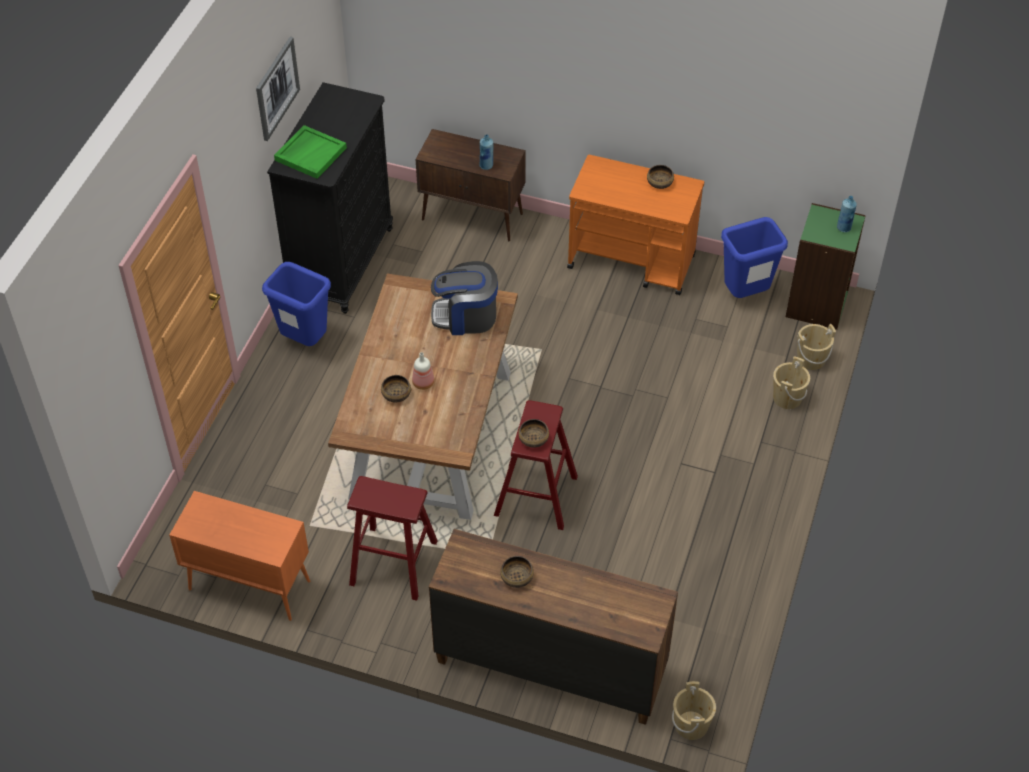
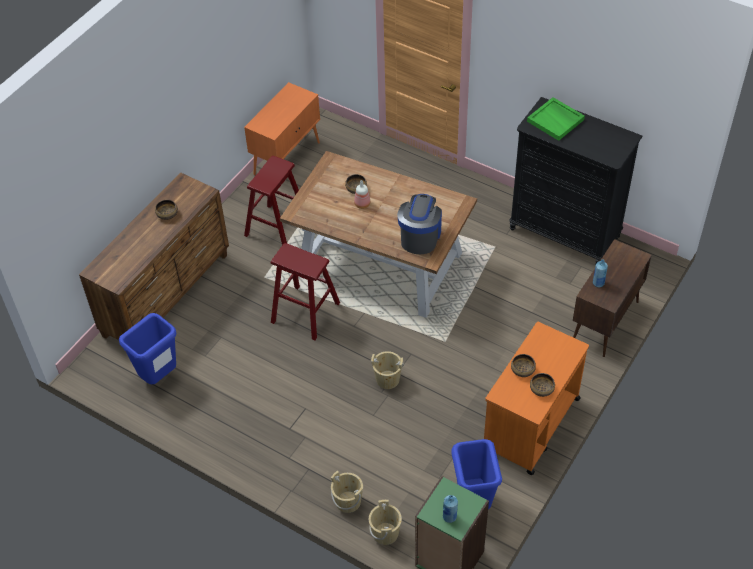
camera: 105 degrees right, 0 degrees up
(276, 88) = (586, 71): picture -> none
(305, 341) = (487, 204): blue trash can -> blue trash can (158, 377)
(534, 439) = (290, 256): bowl -> bowl (522, 370)
(691, 725) = (90, 361): beige bucket -> beige bucket (387, 379)

